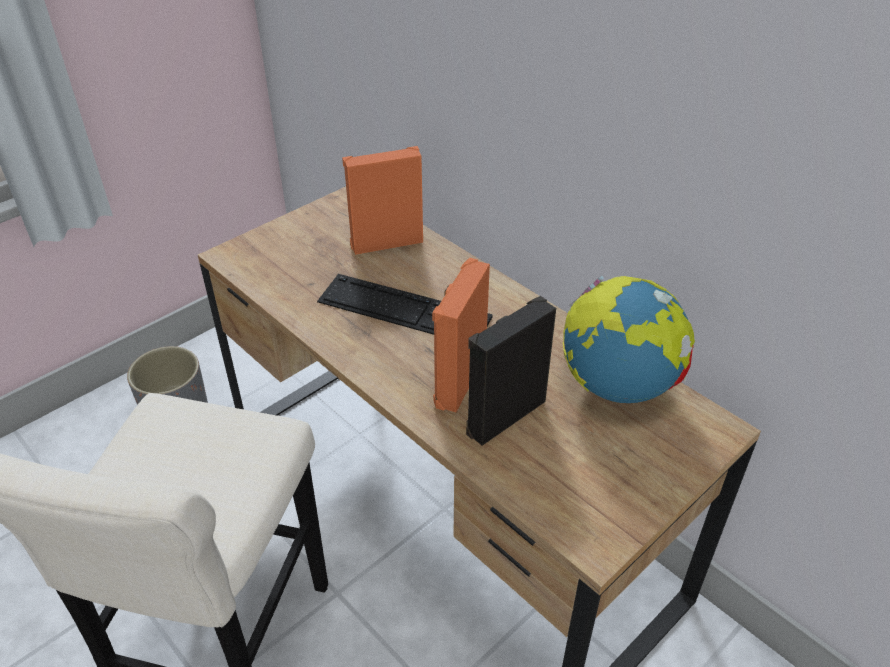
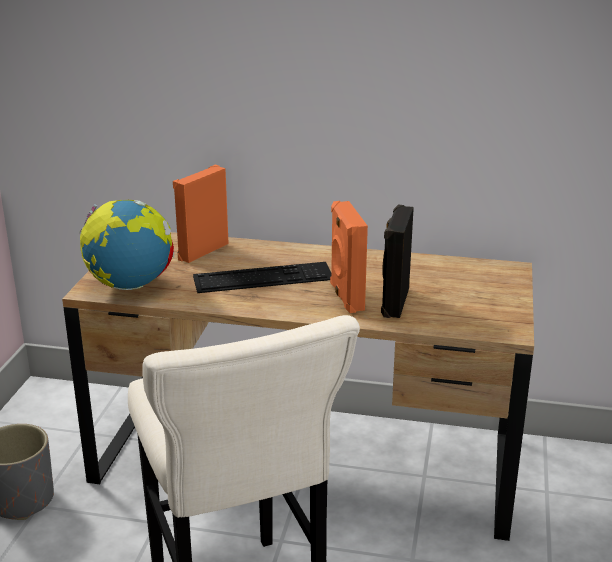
camera: 35 degrees left, 15 degrees down
(618, 386) = (439, 269): globe -> globe (130, 285)

